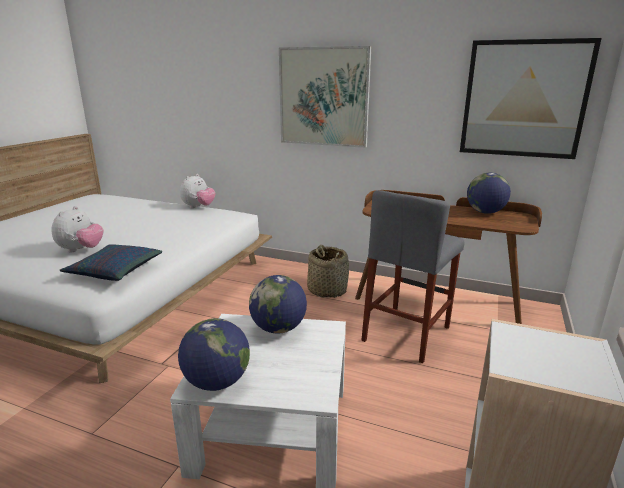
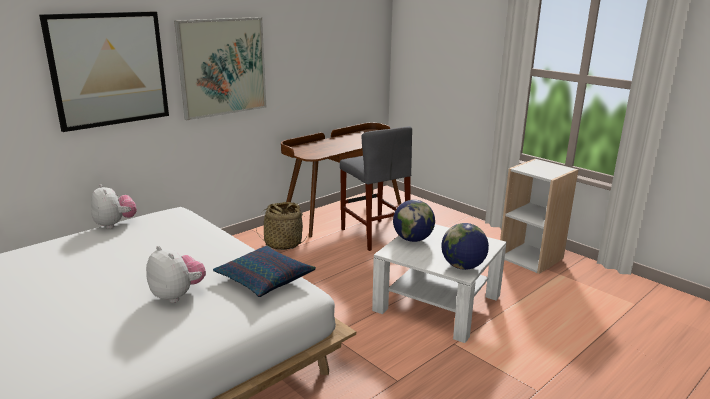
camera: 65 degrees left, 0 degrees up
(485, 212) = (355, 135): globe -> none
(524, 99) = (356, 51): picture -> picture (109, 69)

